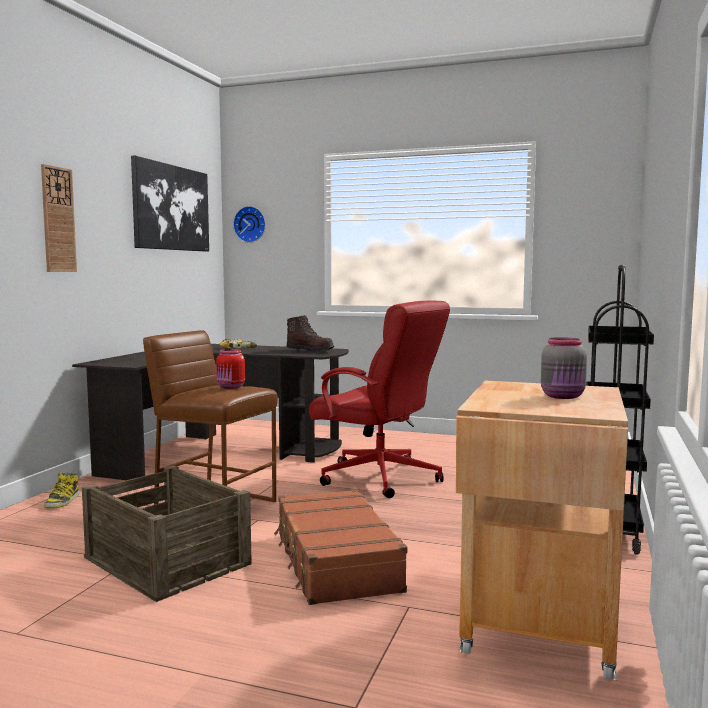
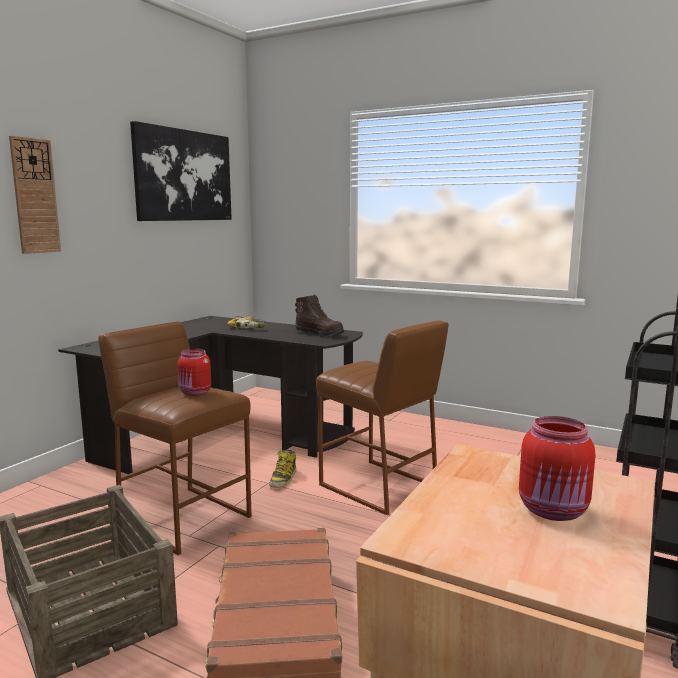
camera: 10 degrees right, 5 degrees up
(62, 501) = (37, 497): boot -> boot (283, 478)
(250, 224) = (276, 190): wall clock -> none
(379, 477) = (379, 486): red office chair -> brown stool
(563, 396) = (554, 511): grey jar -> red jar

